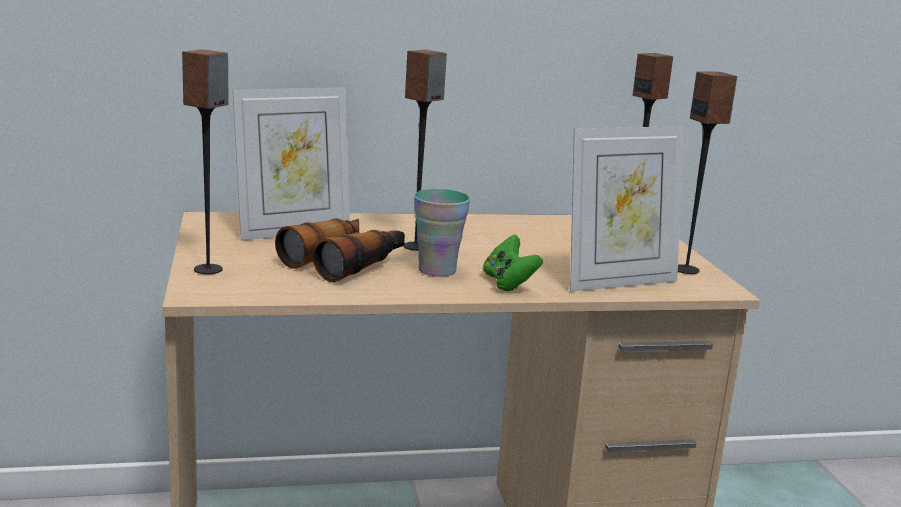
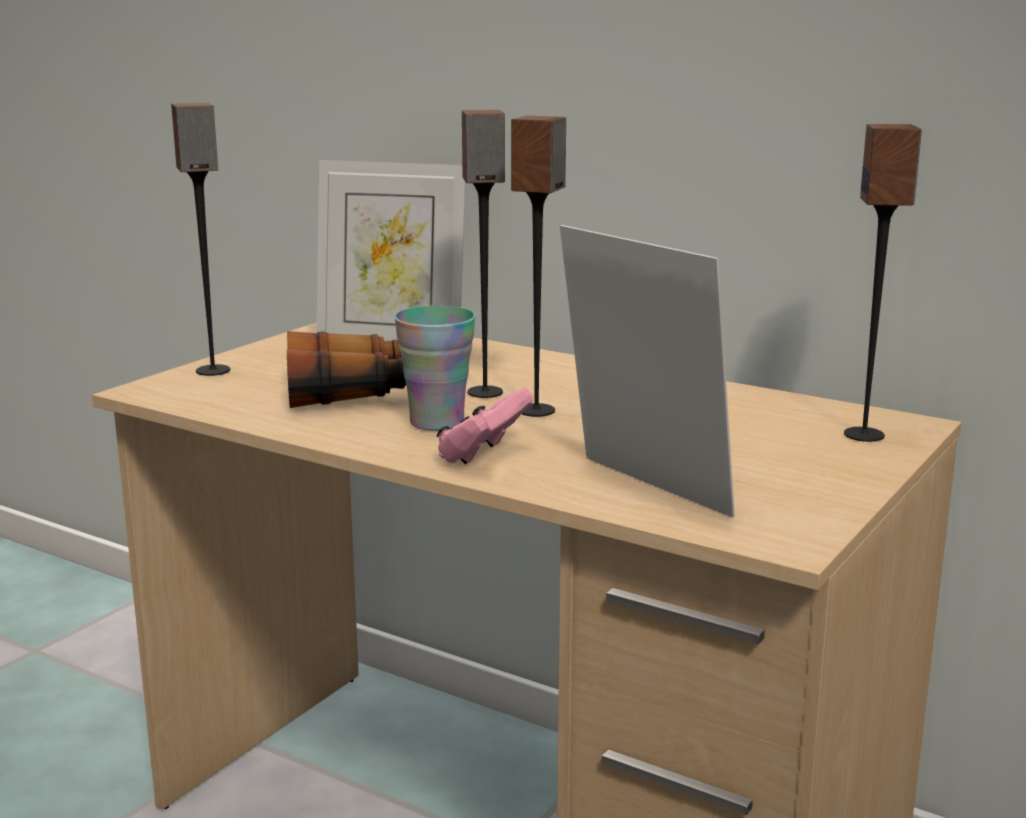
camera: 45 degrees right, 0 degrees up
(508, 283) = (483, 456): green game controller -> pink game controller
(618, 282) = (641, 491): picture frame -> picture frame turned 150 degrees counterclockwise
(687, 269) = (804, 503): speaker -> speaker (537, 411)

